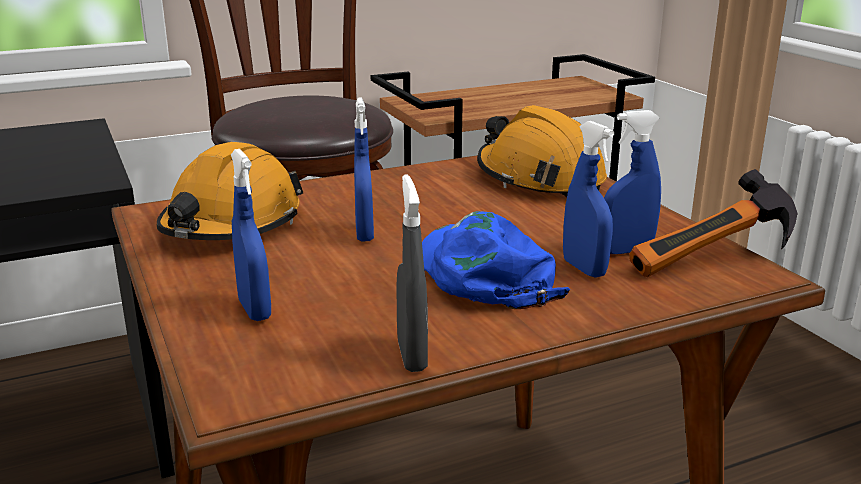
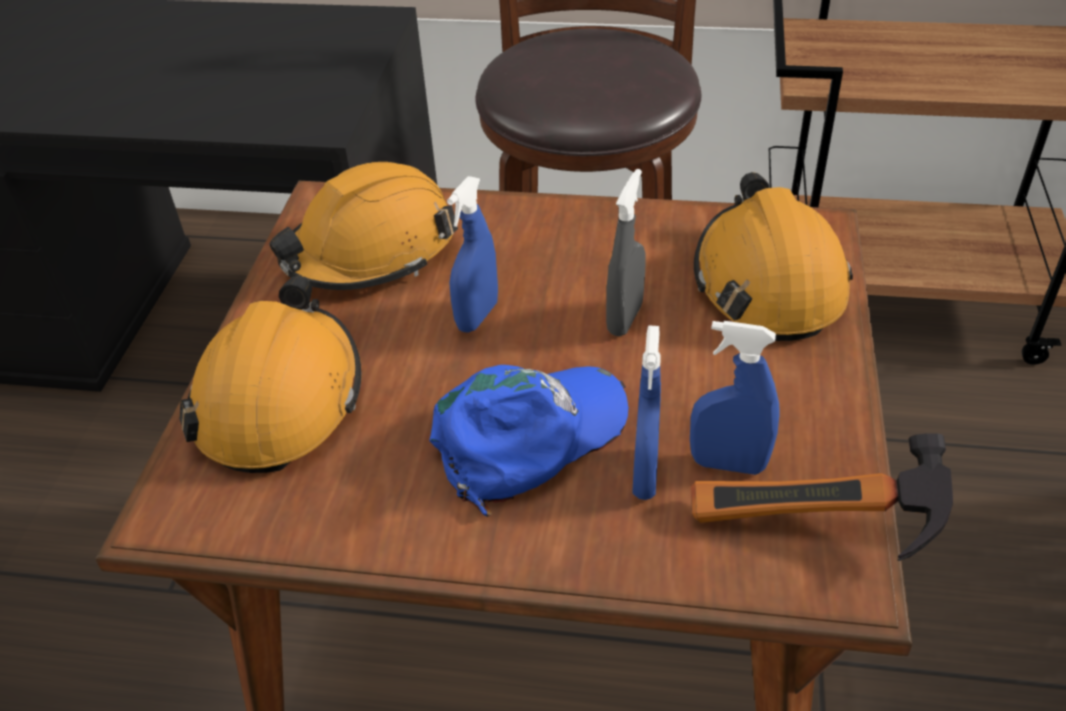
camera: 35 degrees right, 20 degrees up
(254, 310) = (280, 399): blue spray bottle -> orange hard hat
(412, 356) = (347, 531): grey spray bottle -> grey spray bottle (625, 318)
(483, 274) = (529, 436): blue cap -> blue cap turned 45 degrees clockwise

